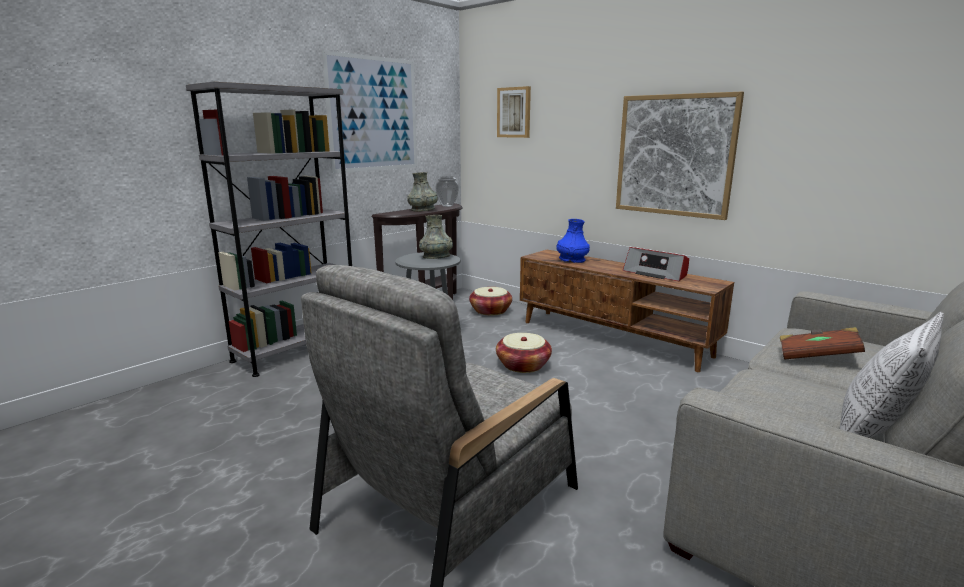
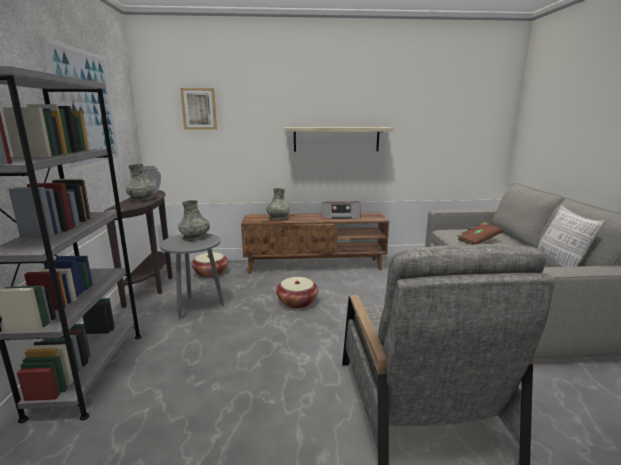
camera: 45 degrees left, 0 degrees up
(572, 260) = (278, 218): blue vase -> grey vase
(674, 155) = (336, 139): picture -> shelf

